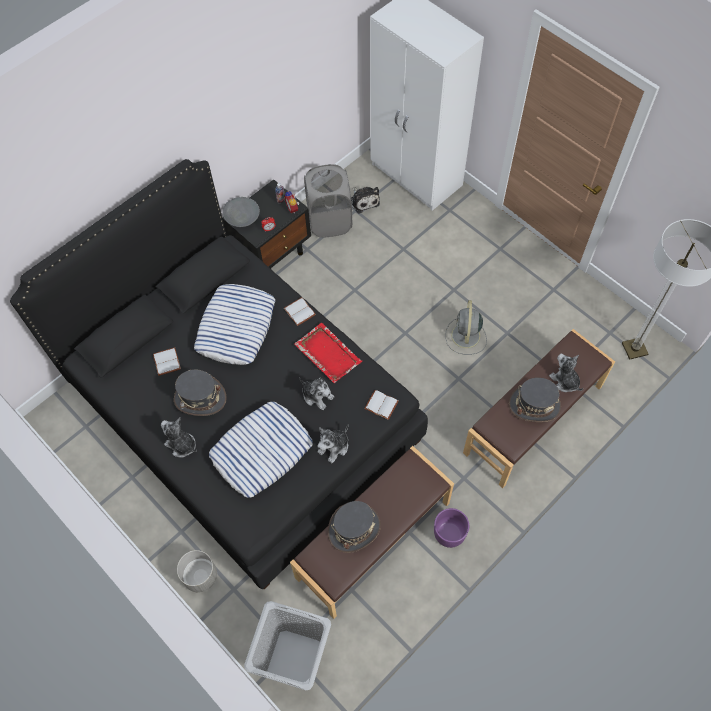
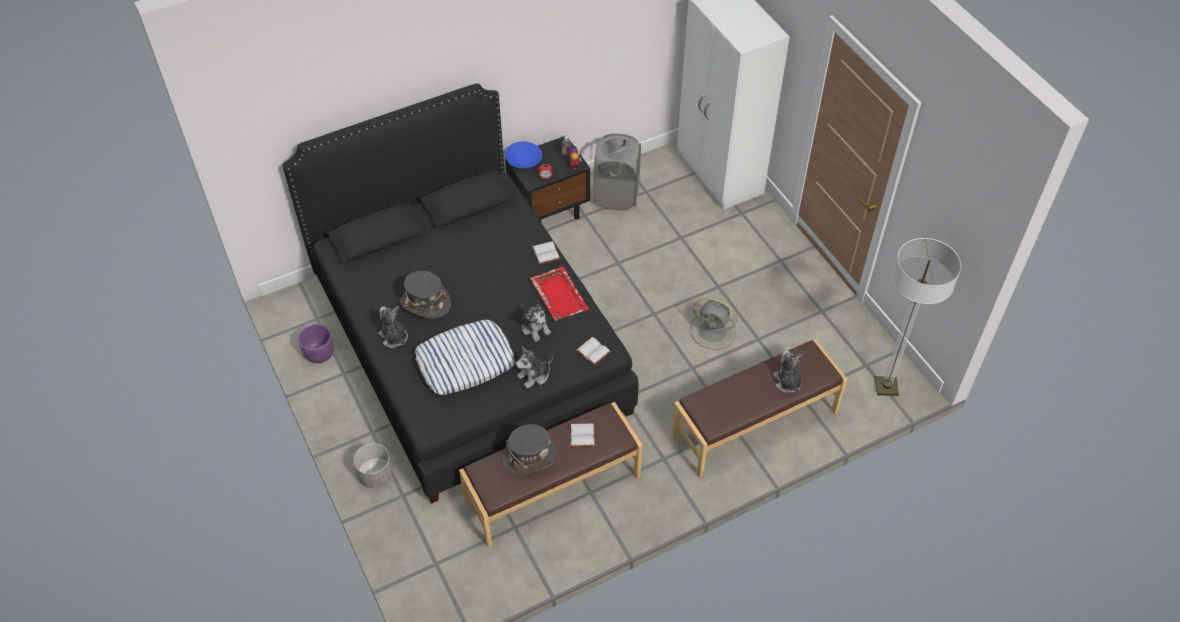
camera: 15 degrees right, 10 degrees down
(166, 361) = (406, 265): white book -> white book (581, 435)
(236, 327) = (481, 252): pillow -> none
(242, 218) = (524, 162): grey bowl -> blue bowl
(294, 659) = (437, 571): grey laundry basket -> none
(364, 201) = (657, 185): plush toy -> none
(449, 534) = (629, 504): purple planter -> purple planter (319, 353)
(465, 337) = (714, 332): grey fan -> grey fan turned 90 degrees counterclockwise
(534, 405) = (748, 396): grey hat -> none

